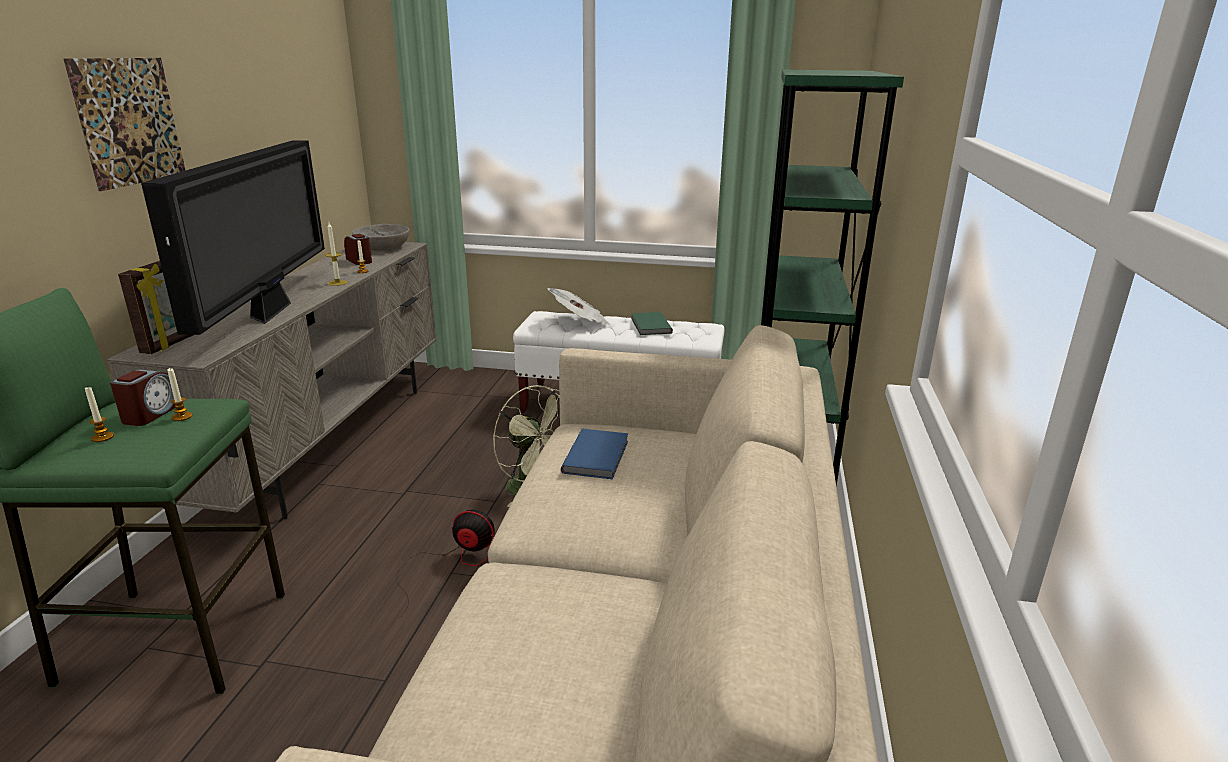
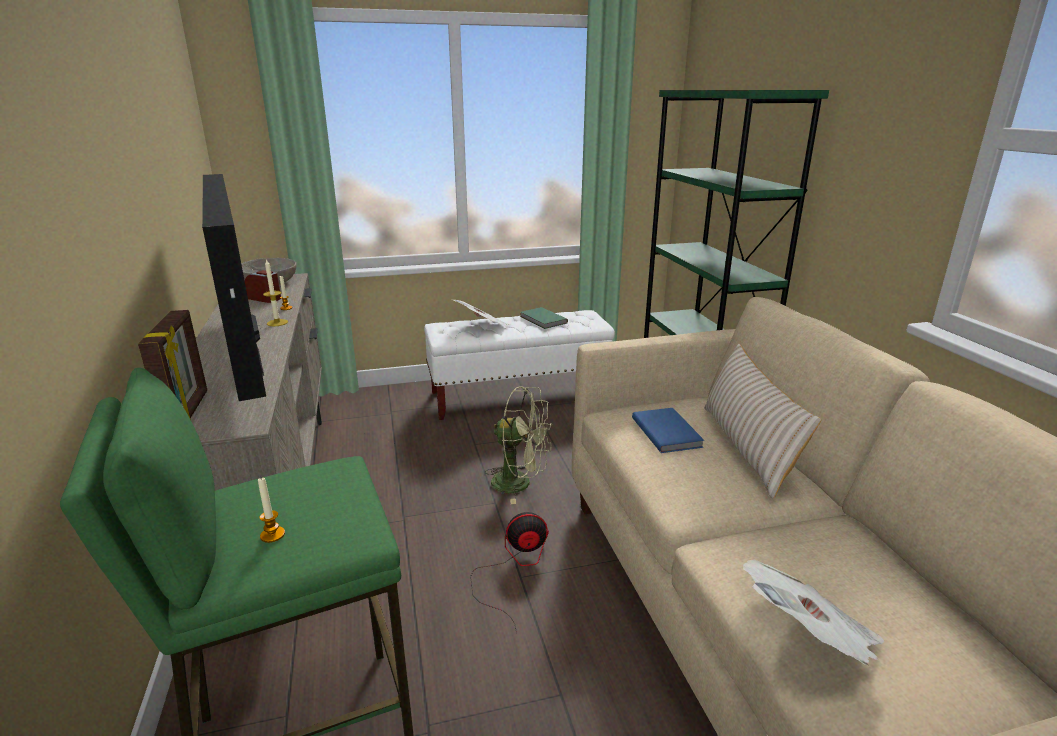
camera: 25 degrees left, 0 degrees up
(129, 121) = (89, 158): picture -> none
(151, 414) = (288, 495): alarm clock -> none
(182, 417) = (331, 488): candle -> none
(460, 667) = (809, 638): none -> newspaper
(661, 491) = (747, 447): none -> beige pillow

